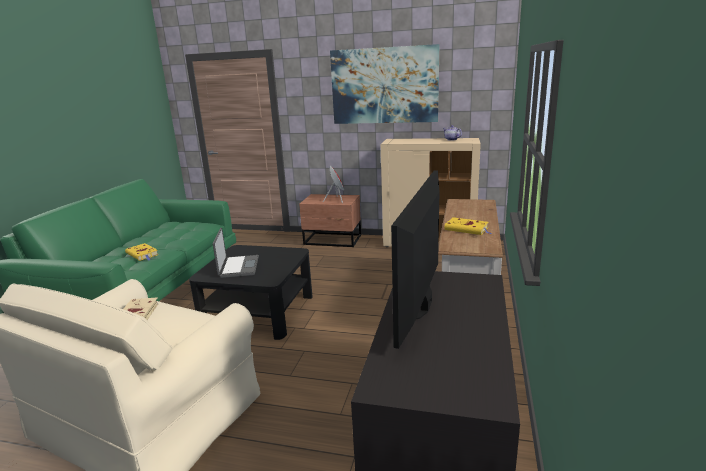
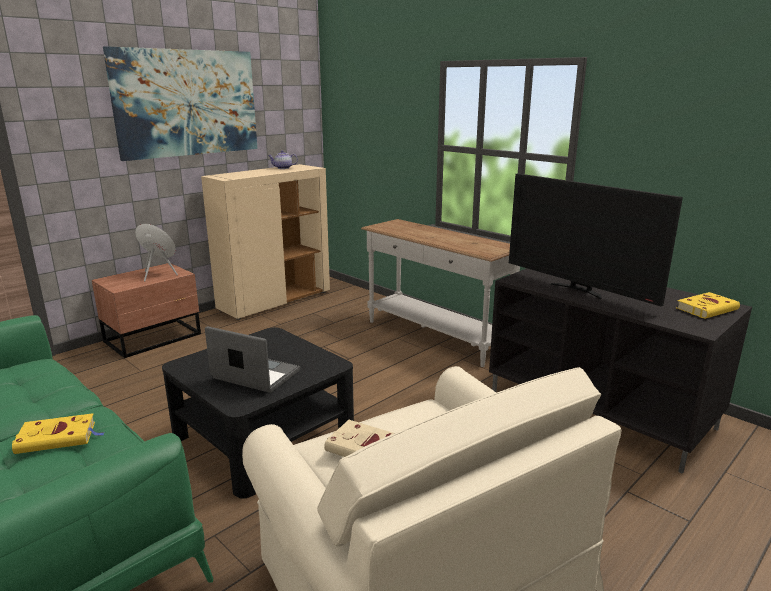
camera: 60 degrees left, 0 degrees up
(467, 229) = (455, 240): yellow book -> yellow book (707, 309)

